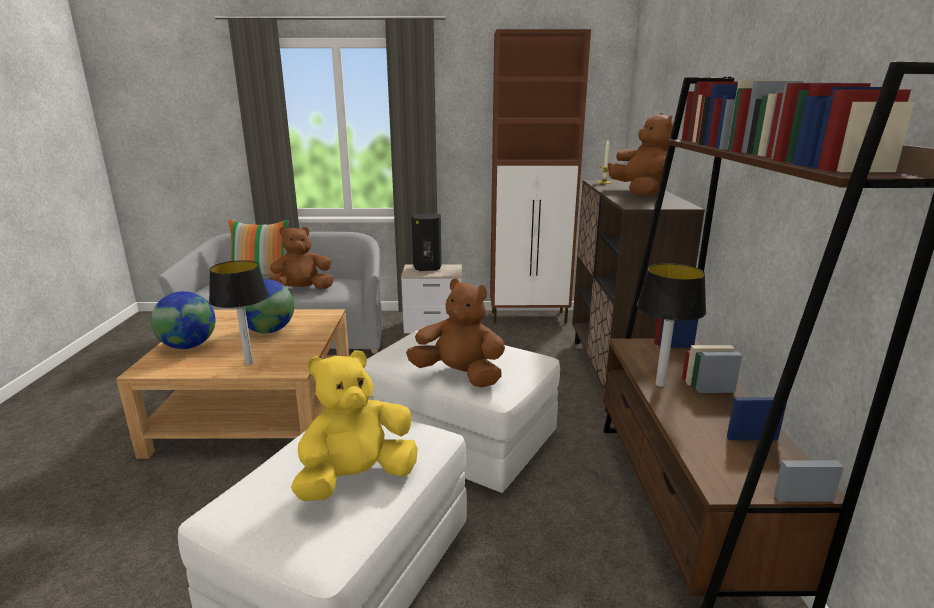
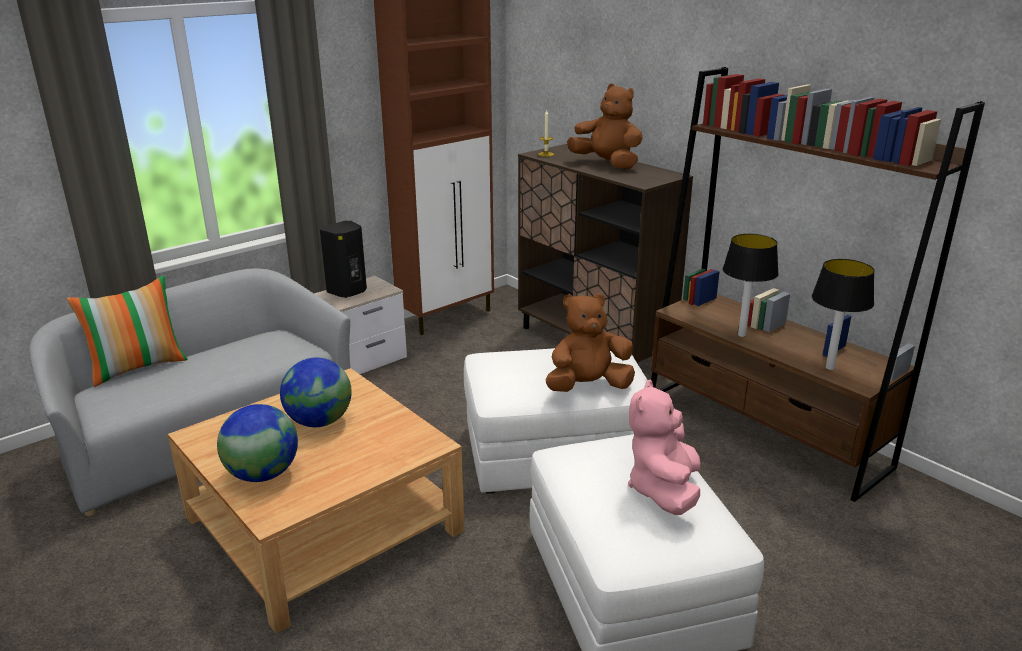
camera: 40 degrees left, 5 degrees up
(249, 363) = (374, 459): table lamp -> table lamp (829, 367)
(302, 290) = (239, 365): brown plush toy -> none
(357, 479) = (664, 490): yellow plush toy -> pink plush toy

